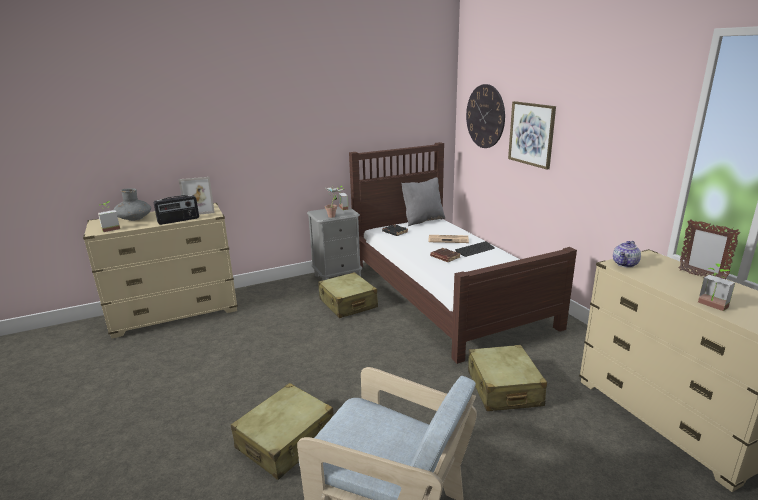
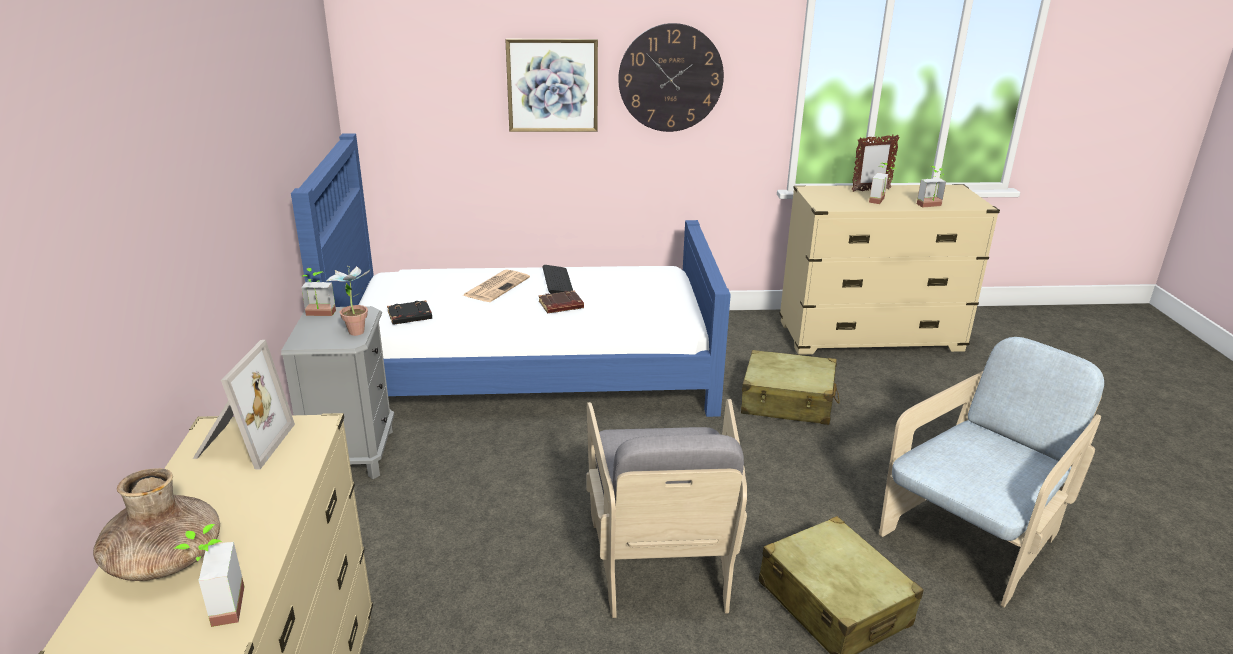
camera: 70 degrees left, 5 degrees up
(134, 219) = (165, 560): grey vase -> brown vase
(178, 220) = (293, 479): radio -> none
(301, 370) = (661, 558): none -> grey armchair
(348, 304) = (476, 465): beige suitcase -> none
(422, 220) = (386, 283): grey pillow -> none
(445, 293) = (528, 370): brown bed -> blue bed
(485, 116) = (431, 70): wall clock -> wall clock (670, 78)
(625, 264) = (827, 203): teapot -> none
(678, 283) = (881, 201): none -> potted plant

